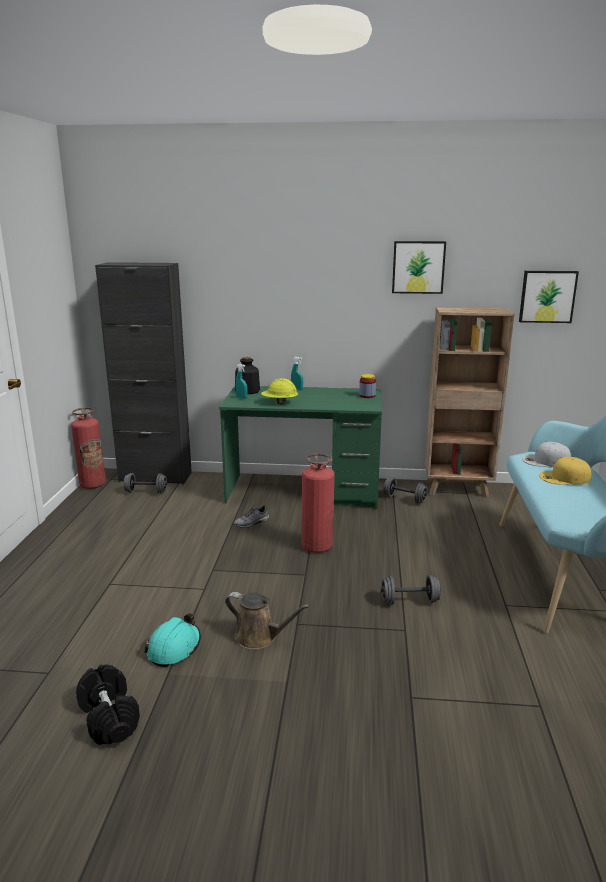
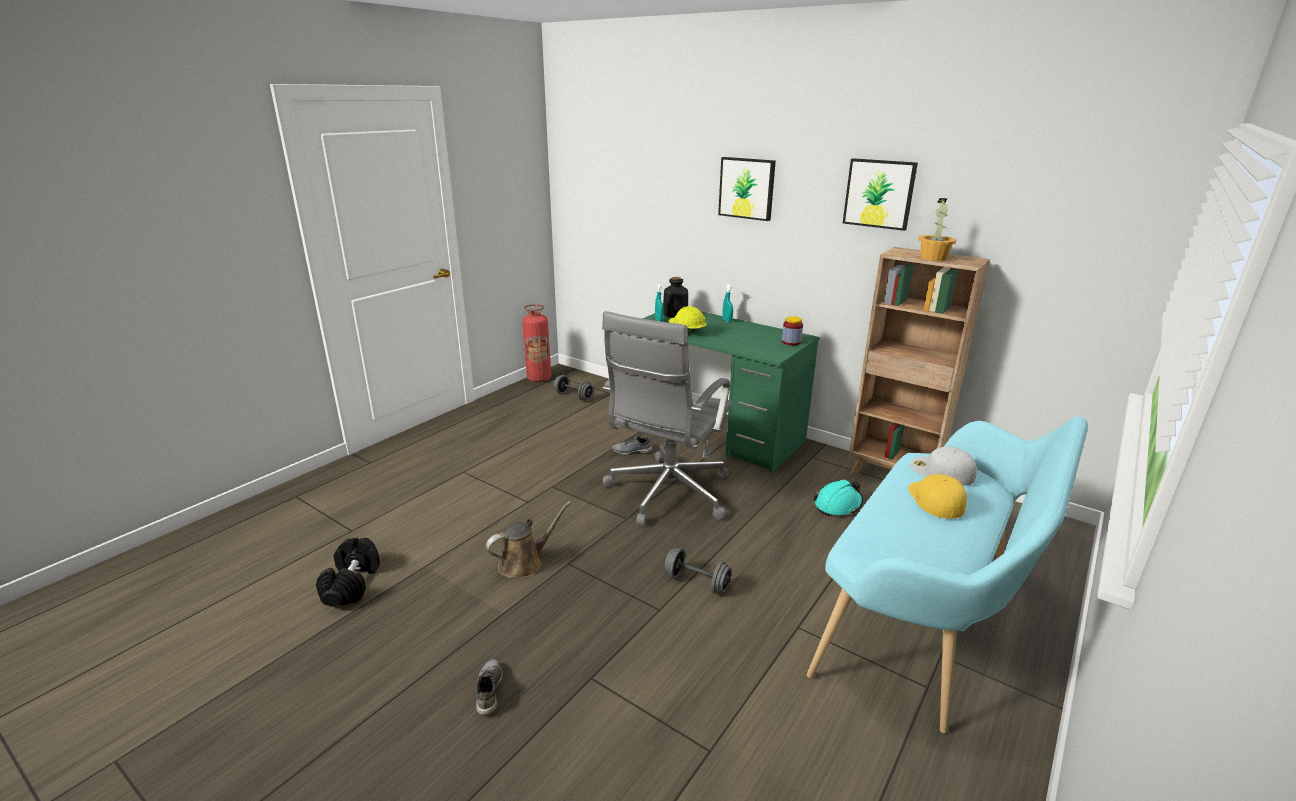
camera: 30 degrees right, 5 degrees up
(155, 477) = (595, 383): black cabinet -> none
(174, 648) = (451, 546): turquoise hard hat -> turquoise hard hat (838, 505)
(259, 637) = (524, 563): brown watering can -> brown watering can turned 90 degrees counterclockwise
(317, 546) = (667, 494): fire extinguisher -> grey office chair
(343, 743) = (488, 690): none -> grey shoe
(404, 499) = (814, 471): grey dumbbell -> none
(476, 311) = (933, 258): none -> potted plant
(547, 296) = (1054, 250): picture -> picture (747, 188)
(564, 478) = (935, 499): yellow cap -> yellow cap turned 60 degrees clockwise

